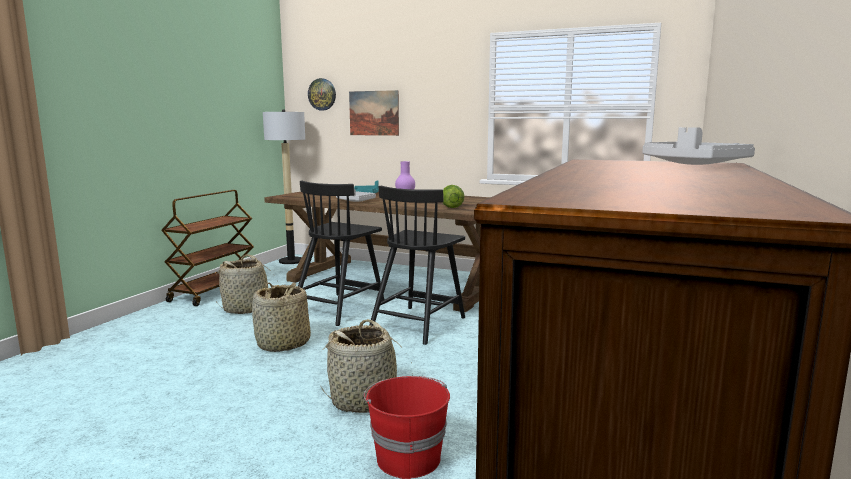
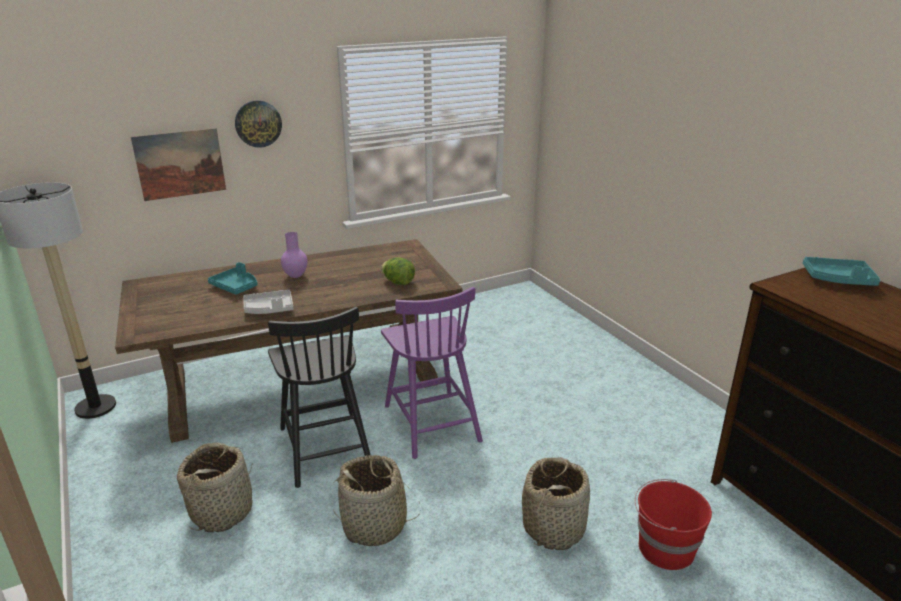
camera: 50 degrees left, 15 degrees up
(214, 291) = (109, 515): brown cart -> none
(322, 94) = (76, 146): wall clock -> wall clock (258, 123)
(418, 324) = (431, 422): black chair -> purple chair
(691, 164) = (838, 279): grey tray -> turquoise tray

